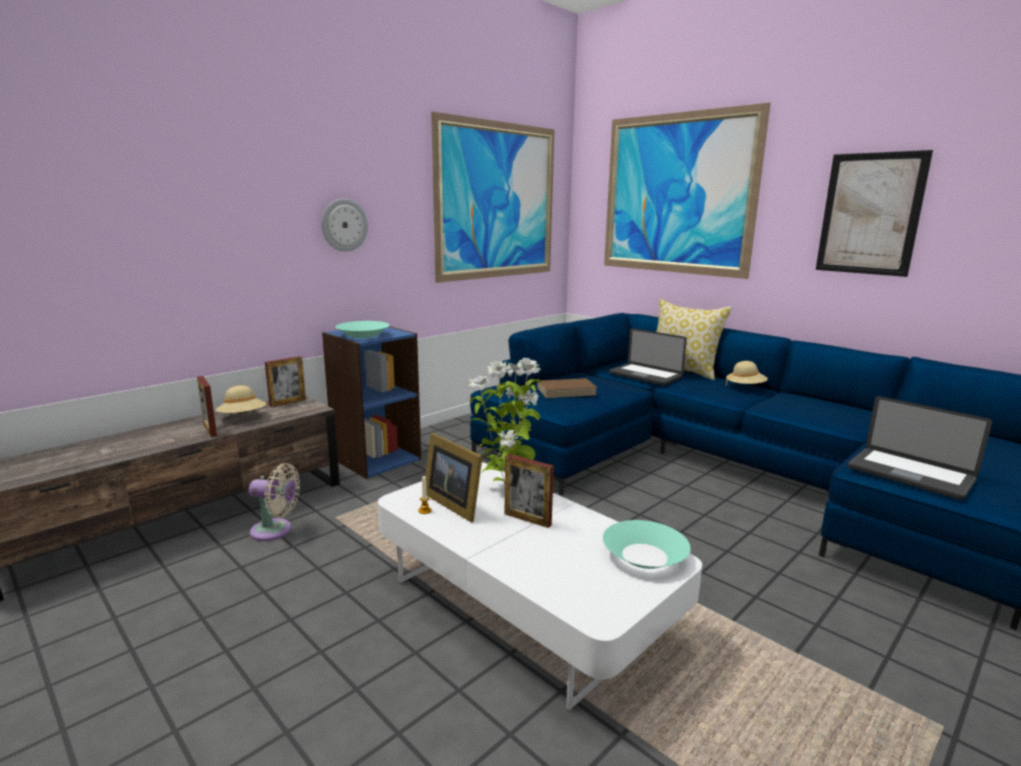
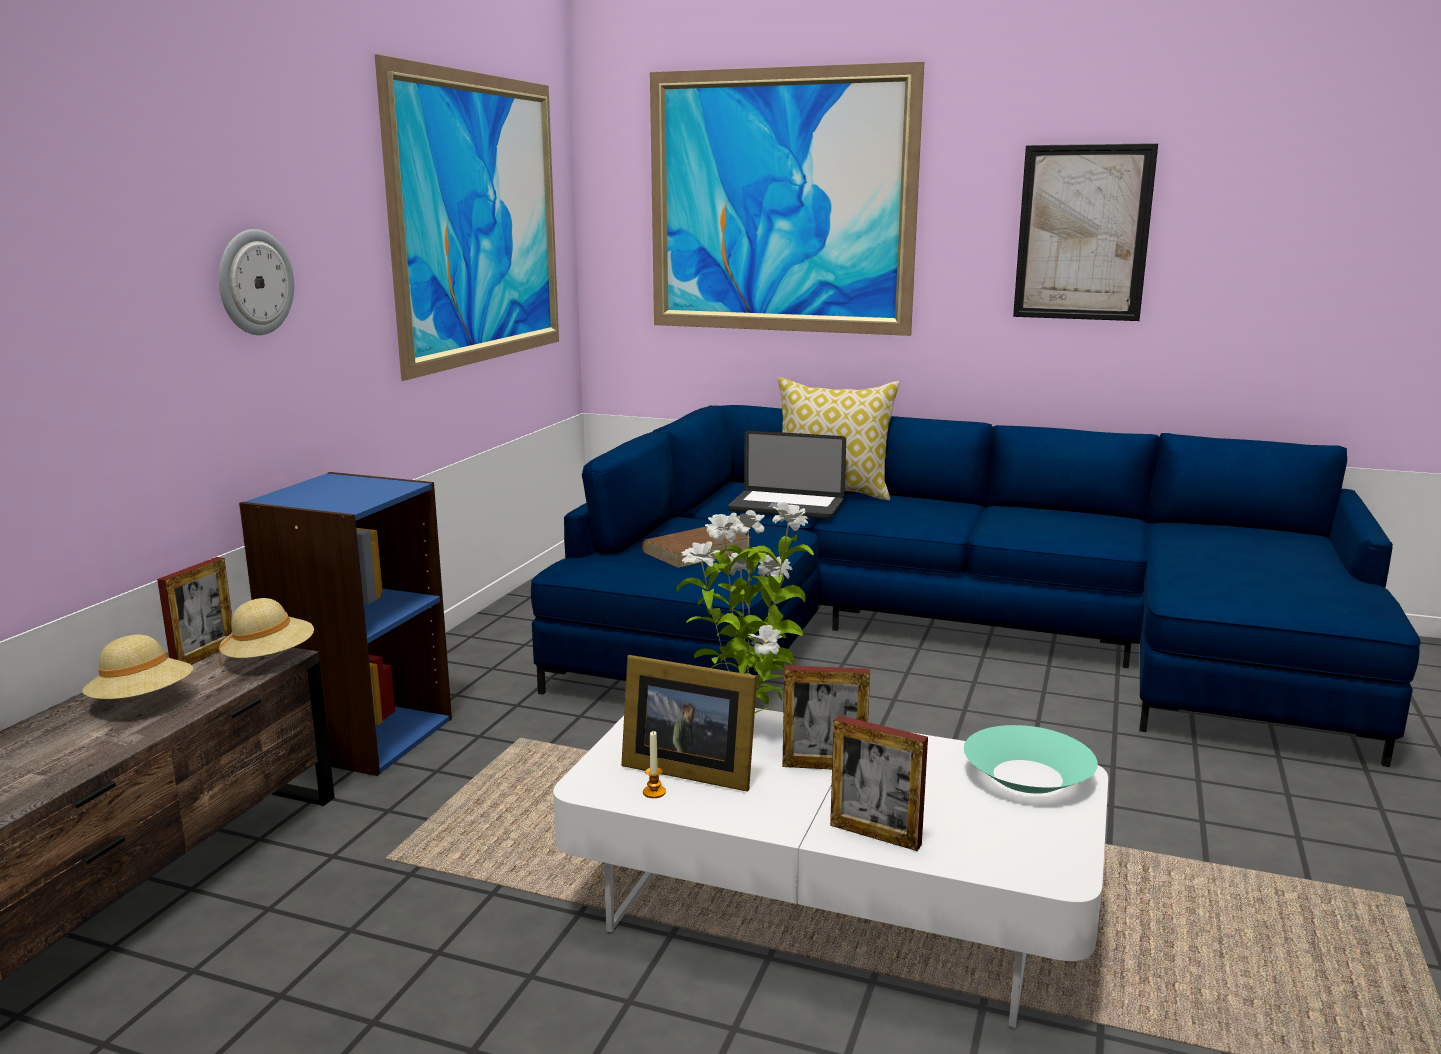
camera: 25 degrees left, 0 degrees up
(210, 430) = (100, 740): picture frame -> picture frame (875, 835)
(275, 531) = (286, 913): beige fan -> none
(363, 335) = (336, 498): turquoise bowl -> none
(745, 387) = (942, 505): beige hat -> beige hat (270, 659)
(910, 474) = (1241, 594): laptop -> none

